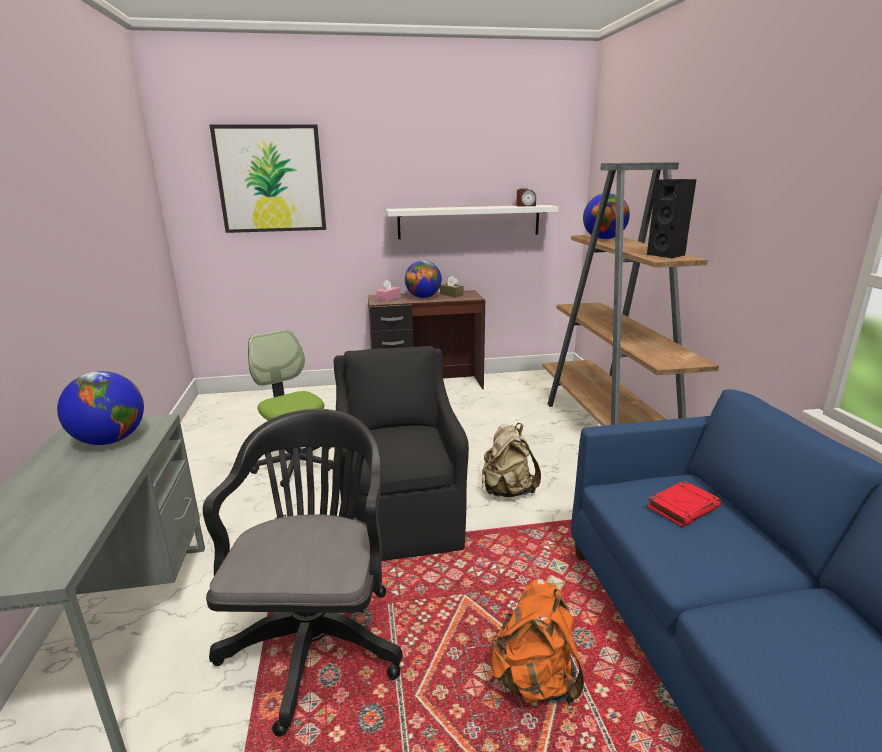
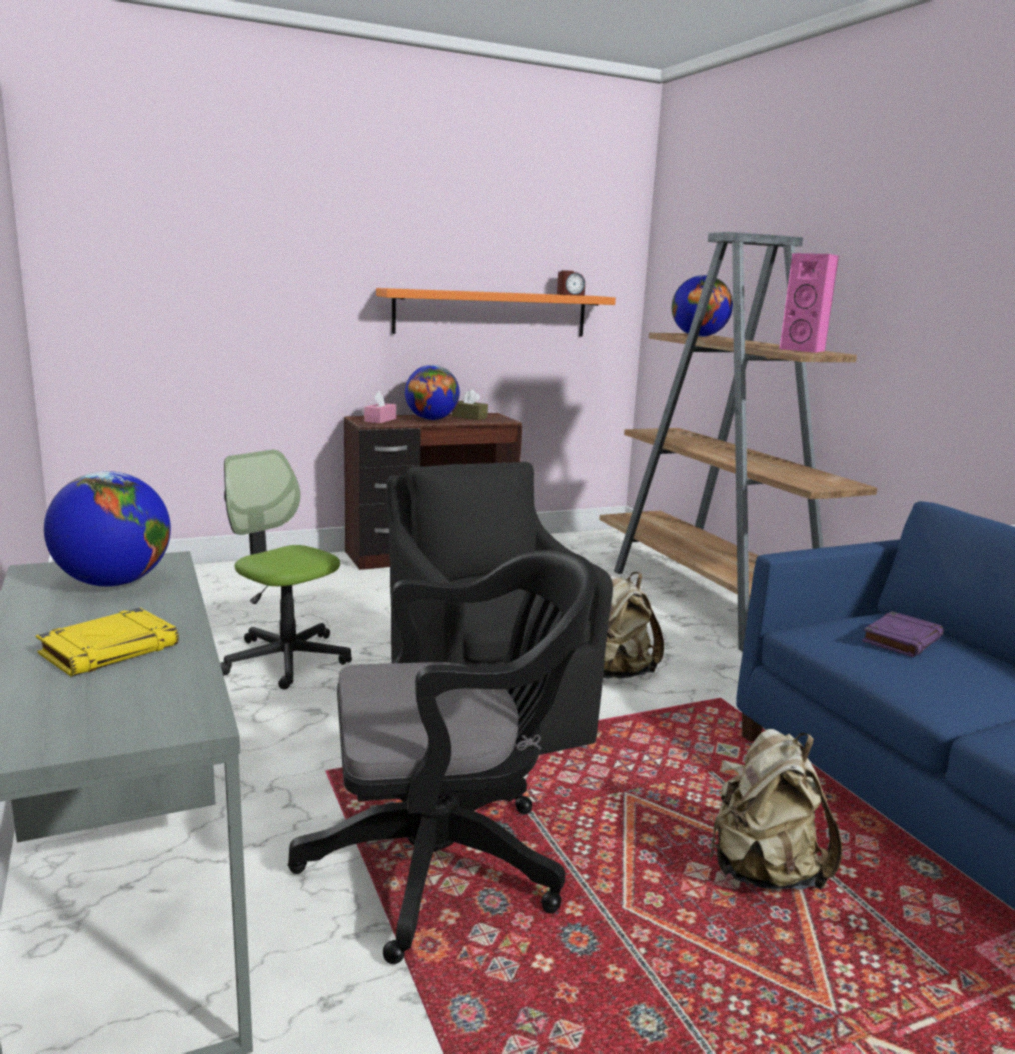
camera: 15 degrees left, 5 degrees down
(58, 500) = (110, 649): none -> yellow book
(271, 179) = (205, 232): picture -> none
(316, 637) = (447, 862): black office chair -> black office chair turned 90 degrees clockwise
(469, 221) = (492, 313): white shelf -> orange shelf
(535, 680) = (764, 872): orange backpack -> beige backpack
(668, 255) = (805, 350): black speaker -> pink speaker
(683, 507) = (901, 639): red book -> purple book

